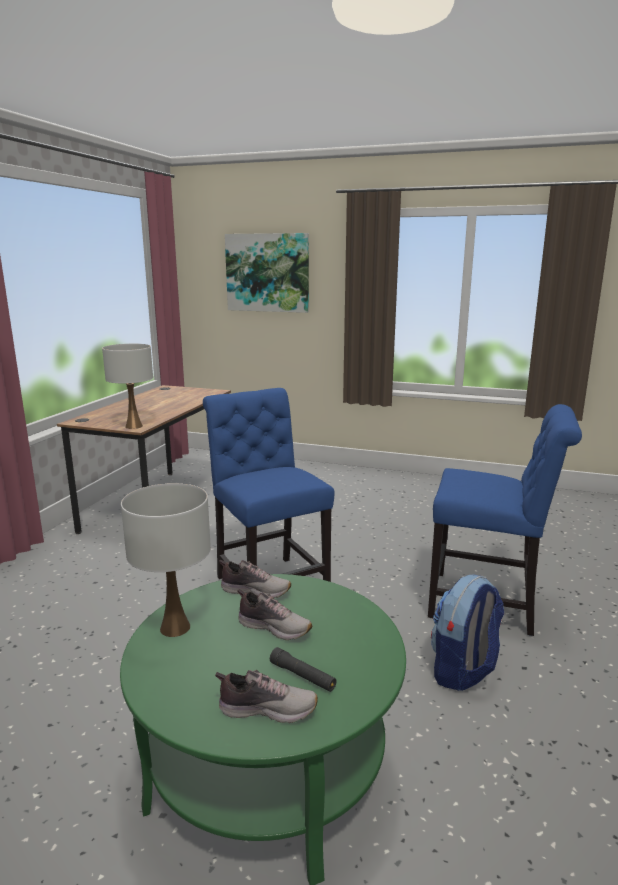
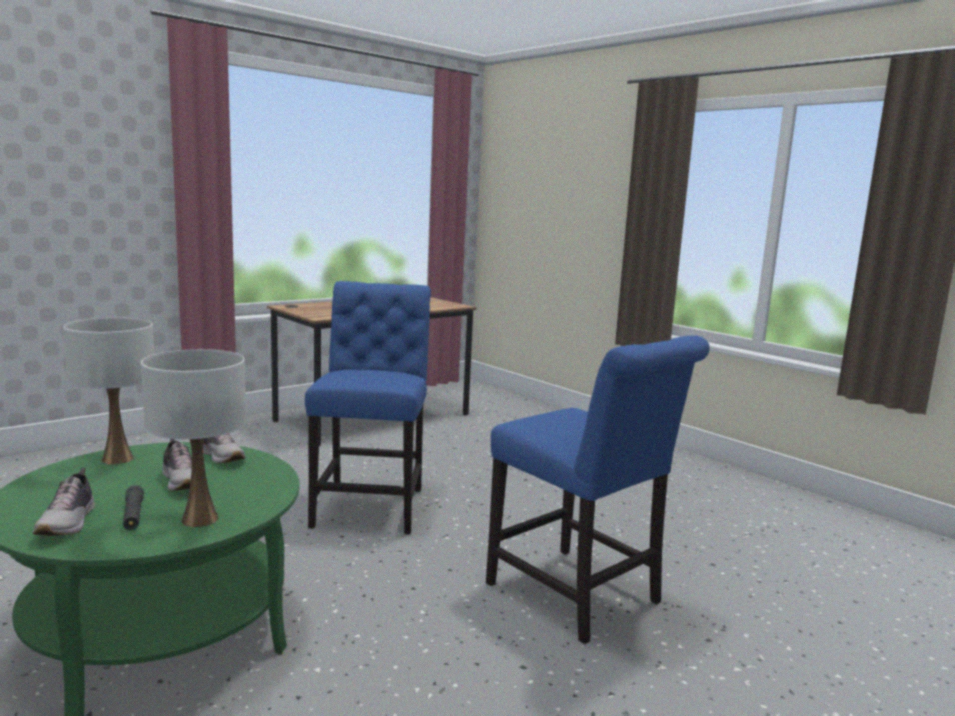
camera: 30 degrees right, 5 degrees down
(133, 426) = (319, 316): white table lamp -> white table lamp (199, 519)
(267, 273) = (559, 181): picture -> none
(267, 708) = (68, 523): shoe -> shoe turned 45 degrees clockwise
(463, 671) = (448, 641): backpack -> none

